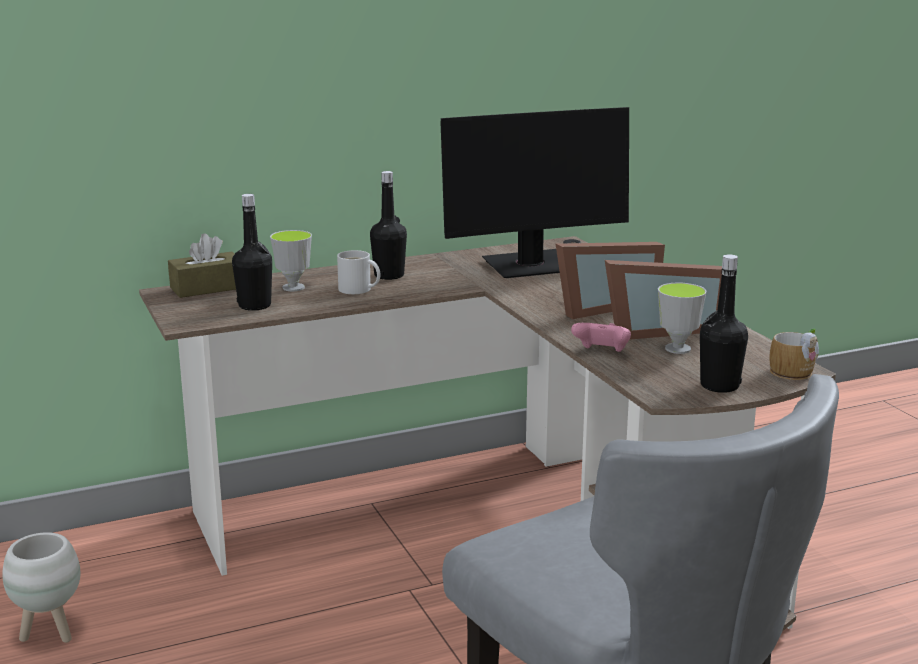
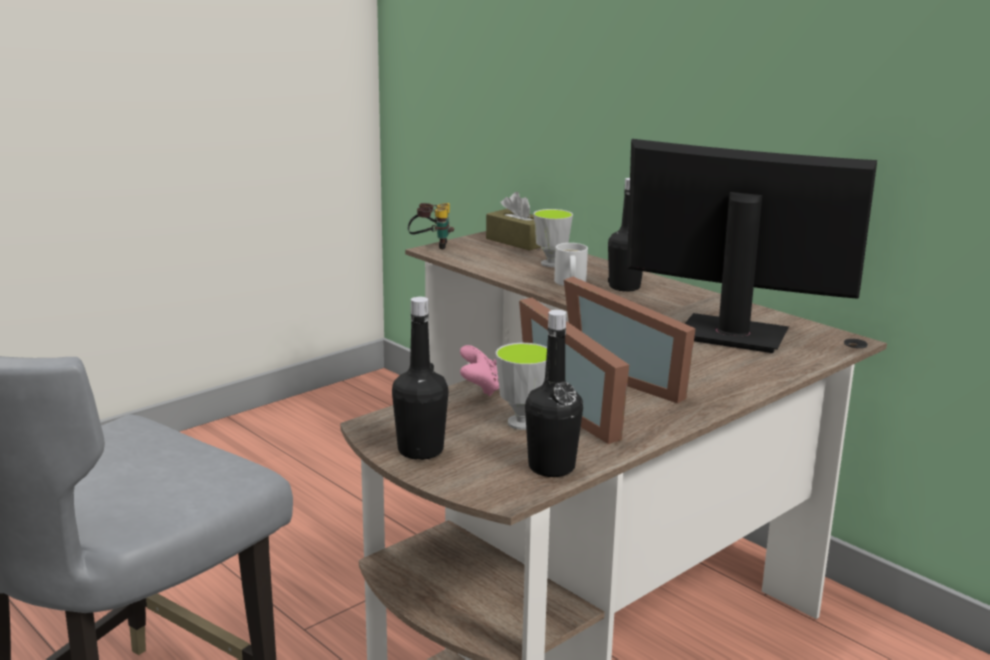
camera: 70 degrees right, 0 degrees up
(50, 633) = (319, 432): white planter -> none
(170, 322) = (431, 246): none -> binoculars
(255, 306) = (492, 260): black bottle -> black bottle (551, 467)
(531, 266) = (732, 334): monitor -> monitor turned 150 degrees clockwise
(796, 371) = (500, 491): mug -> none

